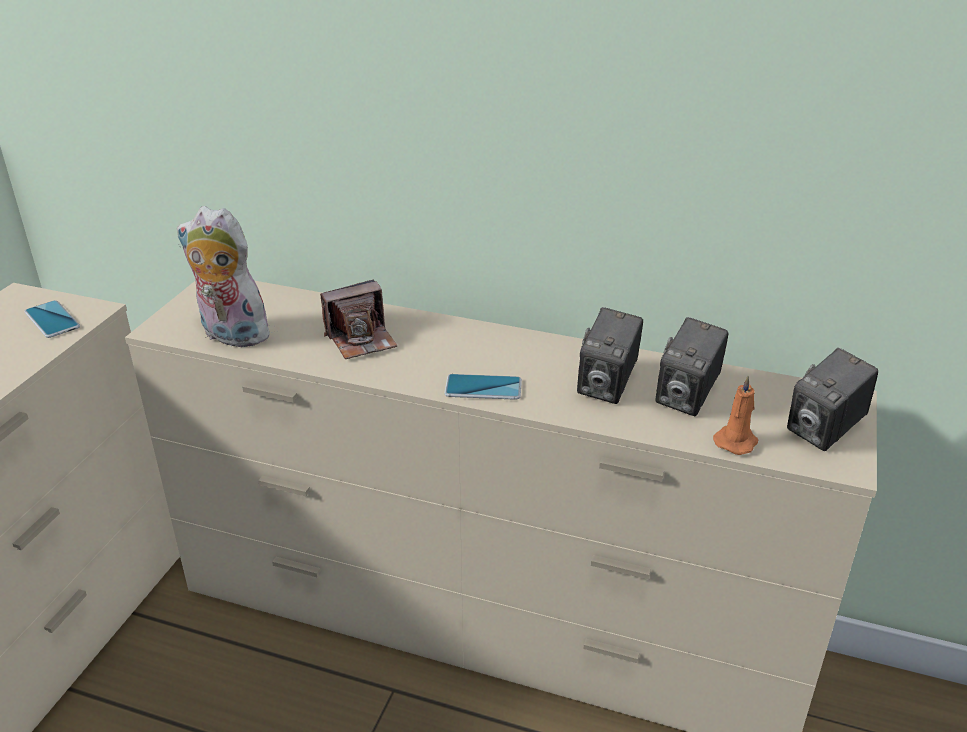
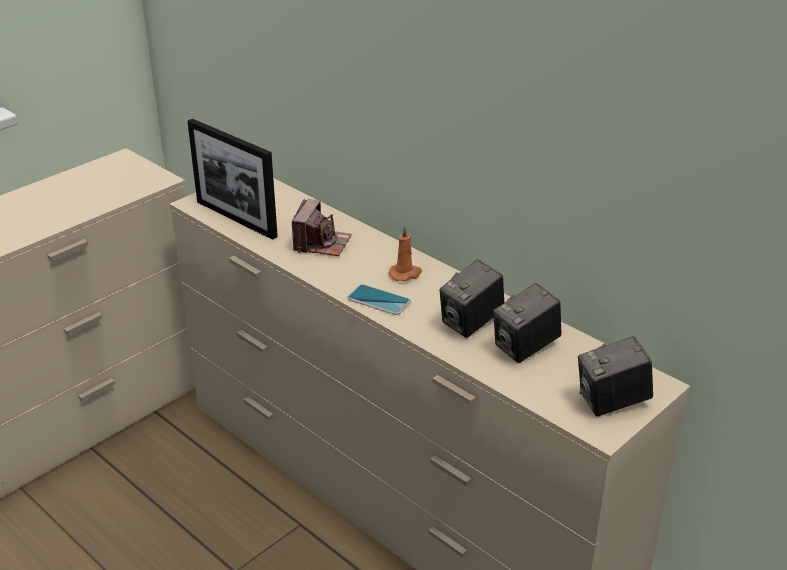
camera: 25 degrees right, 0 degrees up
(52, 320) = (133, 180): phone -> none
(230, 336) = (236, 219): plush toy -> picture frame
(361, 339) = (321, 243): camera -> camera turned 75 degrees counterclockwise
(736, 441) = (533, 389): orange candle -> orange candle (406, 274)

